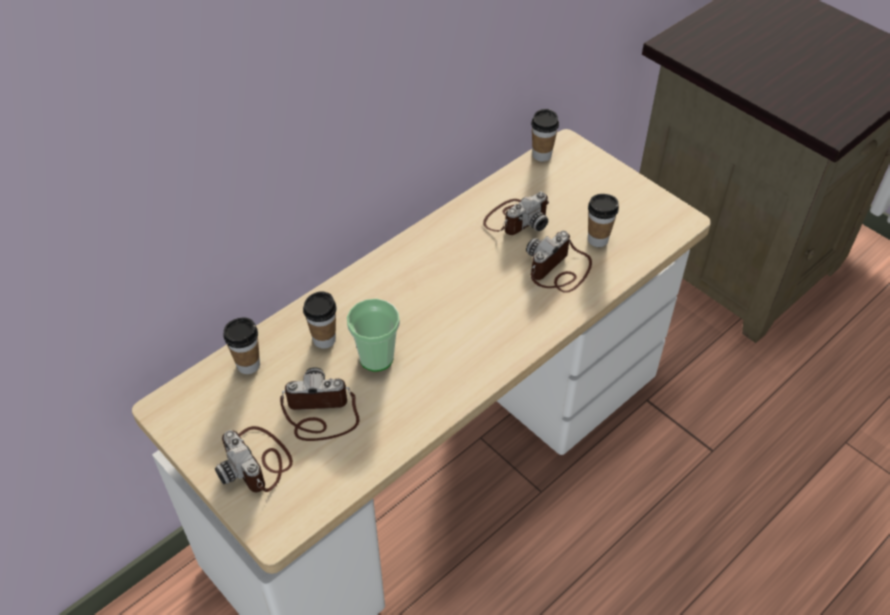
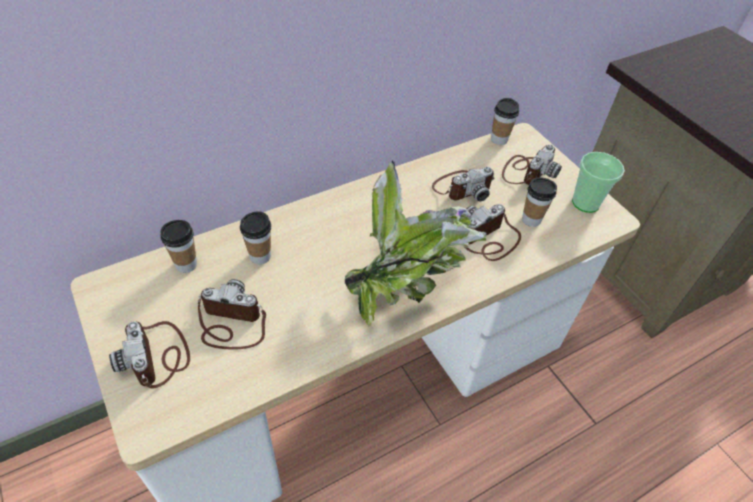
camera: 10 degrees right, 0 degrees up
(376, 358) = (300, 283): cup -> cup (585, 203)
(486, 334) = (406, 283): none -> potted plant
(580, 186) = (527, 171): none -> camera

